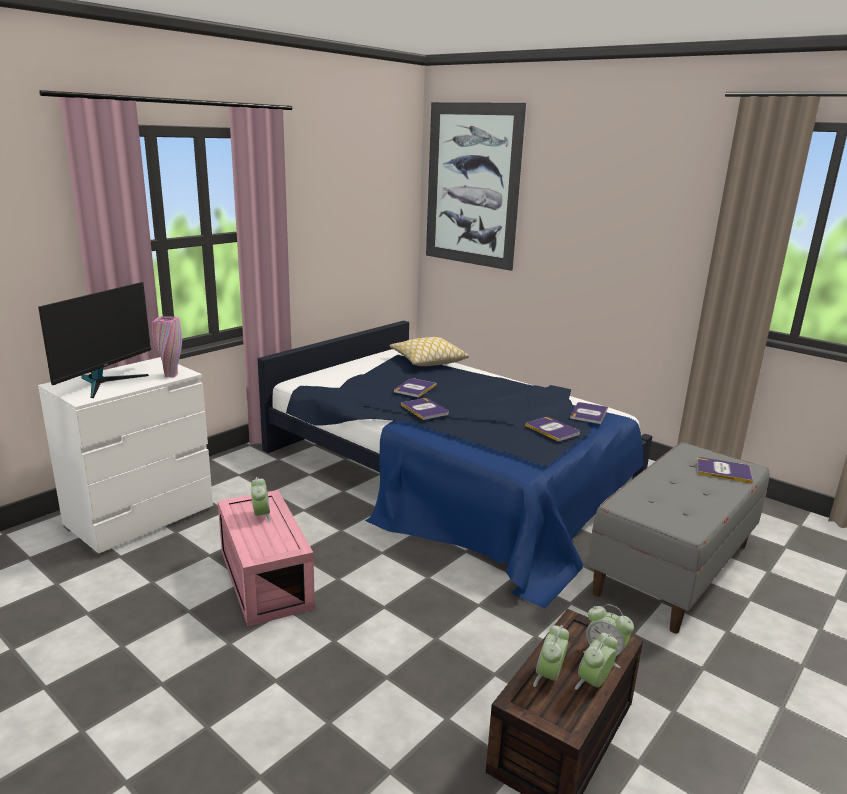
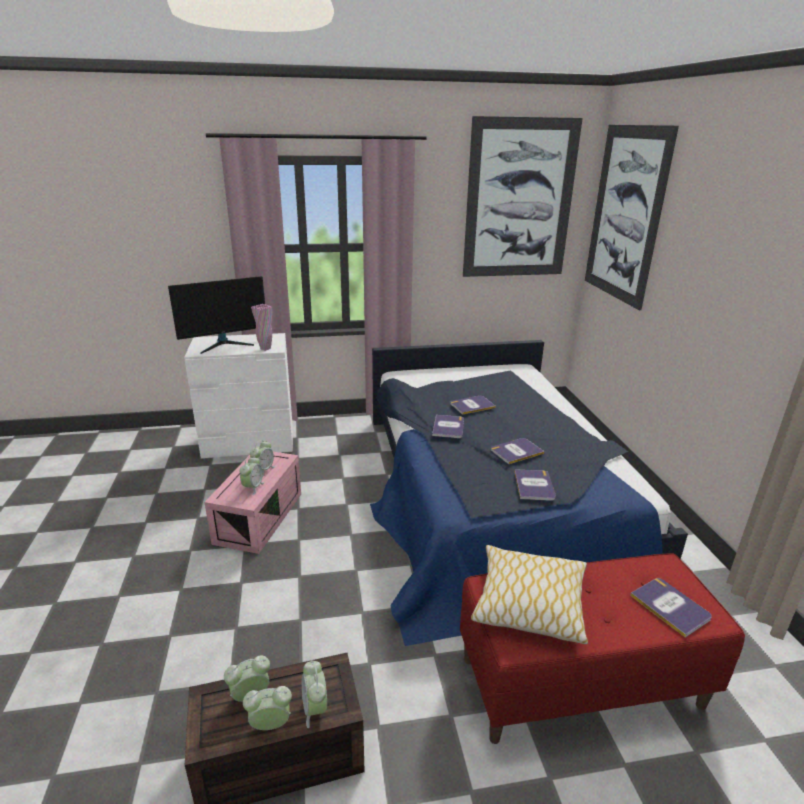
camera: 40 degrees right, 5 degrees up
(277, 534) = (253, 487): none -> alarm clock
(366, 177) = (519, 200): none -> picture
(428, 360) = (527, 383): pillow -> pillow (529, 603)
(588, 413) = (602, 483): book -> book (516, 451)
(672, 568) = (580, 681): grey bench -> red bench

